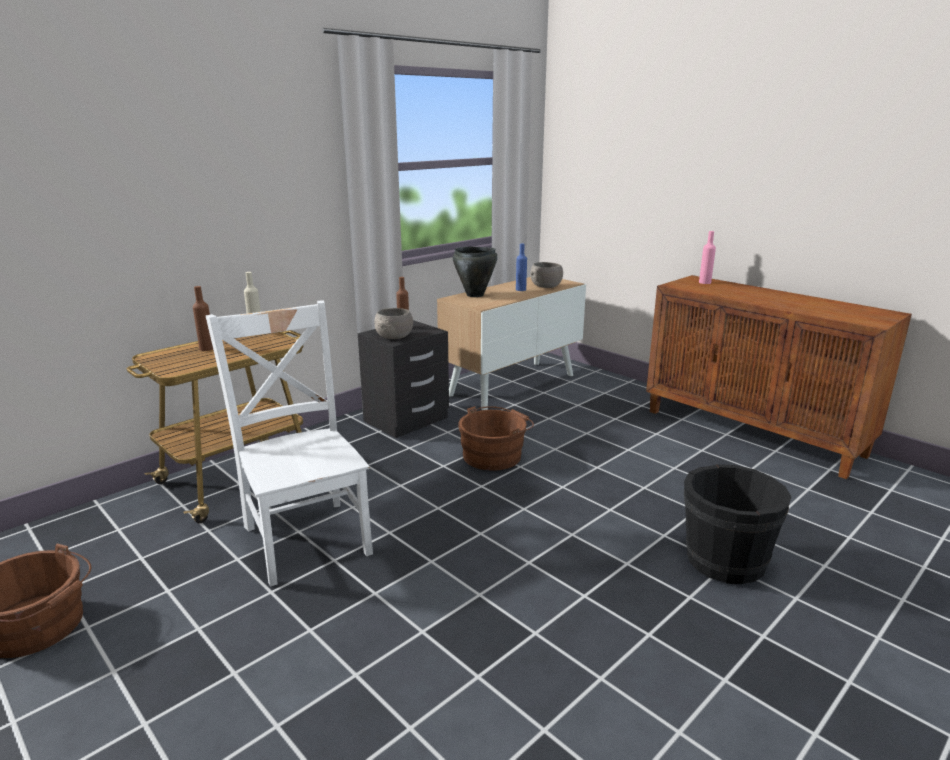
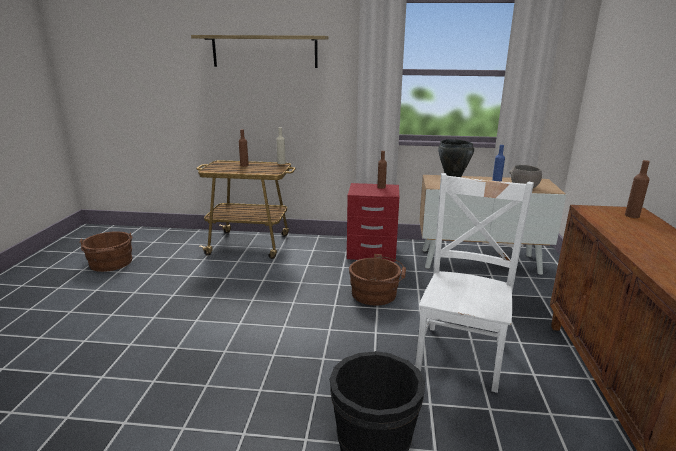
camera: 50 degrees right, 0 degrees up
(191, 147) = (264, 51): none -> shelf
(306, 536) = (223, 281): white chair -> white chair (461, 353)
(394, 337) = (362, 190): grey bowl -> none
(406, 420) = (371, 252): black nightstand -> red nightstand
(704, 282) = (632, 215): pink bottle -> brown bottle

